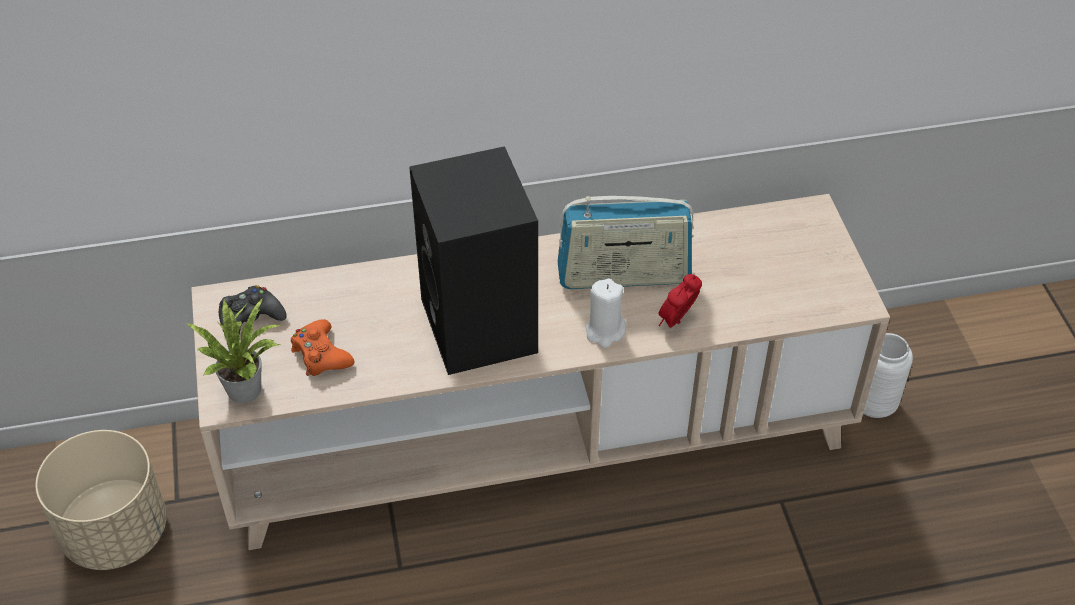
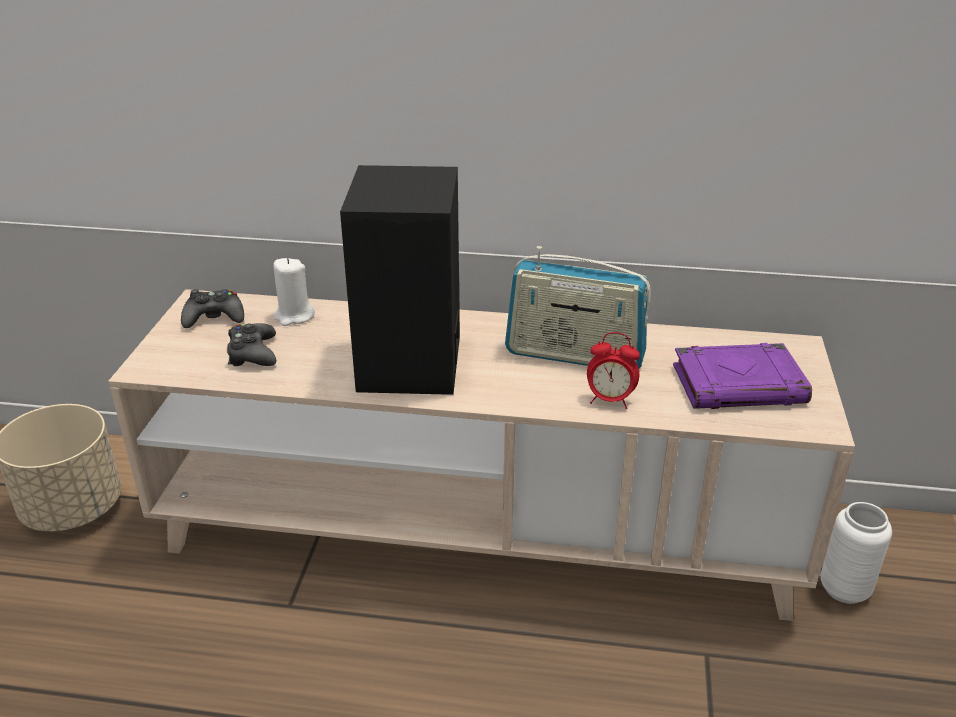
camera: 20 degrees right, 15 degrees down
(248, 387) = (172, 362): potted plant -> none
(321, 355) = (253, 353): orange game controller -> black game controller
(605, 331) = (530, 392): white candle -> white candle (294, 316)
(677, 321) = (610, 400): alarm clock -> alarm clock turned 135 degrees counterclockwise
(779, 272) = (739, 384): none -> purple book

